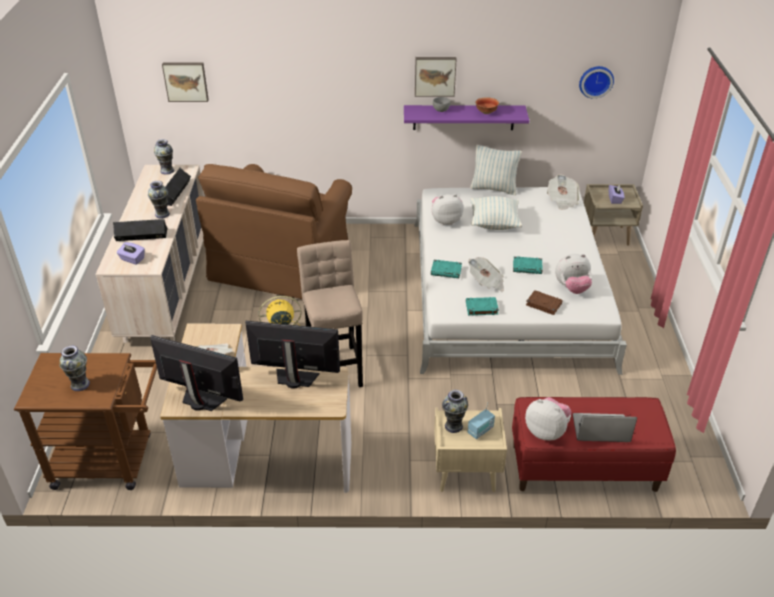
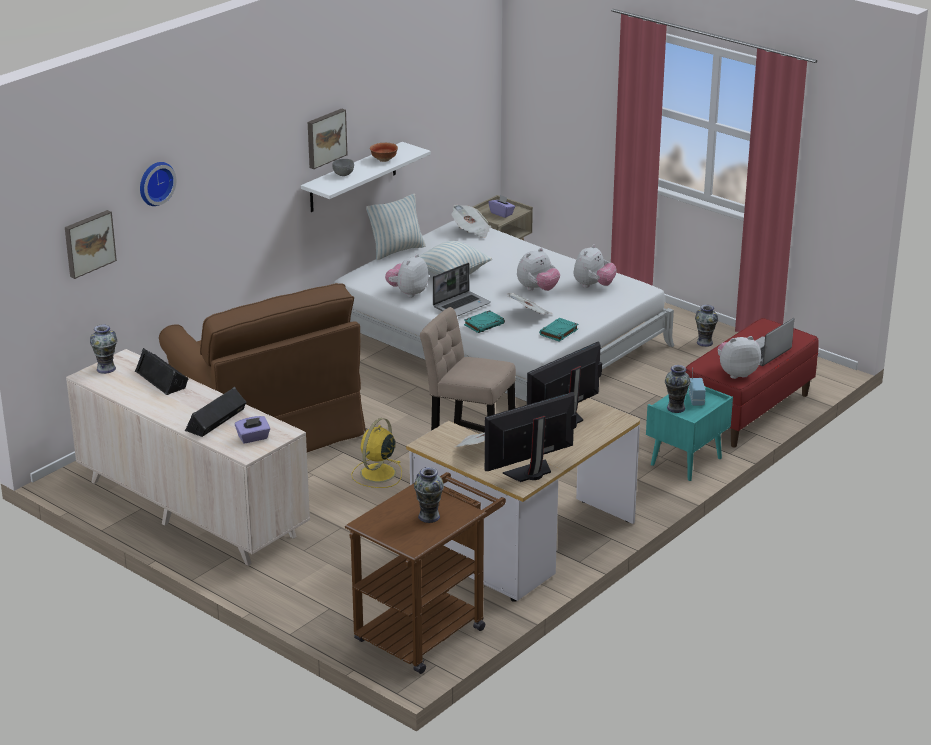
camera: 50 degrees left, 10 degrees down
(162, 214) = (193, 398): vase -> vase (705, 342)
(458, 249) = (461, 305): none -> laptop
(463, 117) = (353, 177): purple shelf -> white shelf
(465, 474) = (686, 462): beige nightstand -> turquoise nightstand
(527, 267) = (537, 289): turquoise book -> plush toy
(543, 304) = (595, 306): brown book -> none
(596, 81) = (453, 91): wall clock -> wall clock (154, 182)

